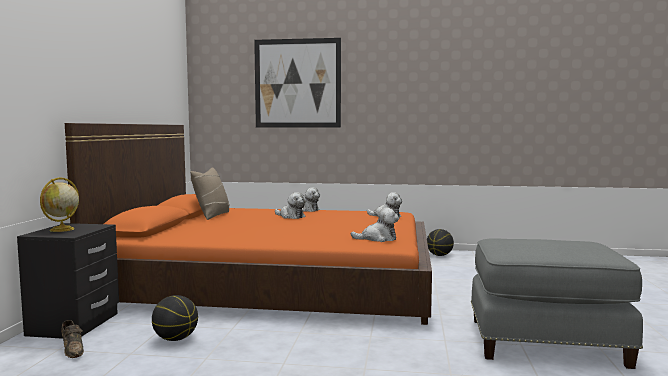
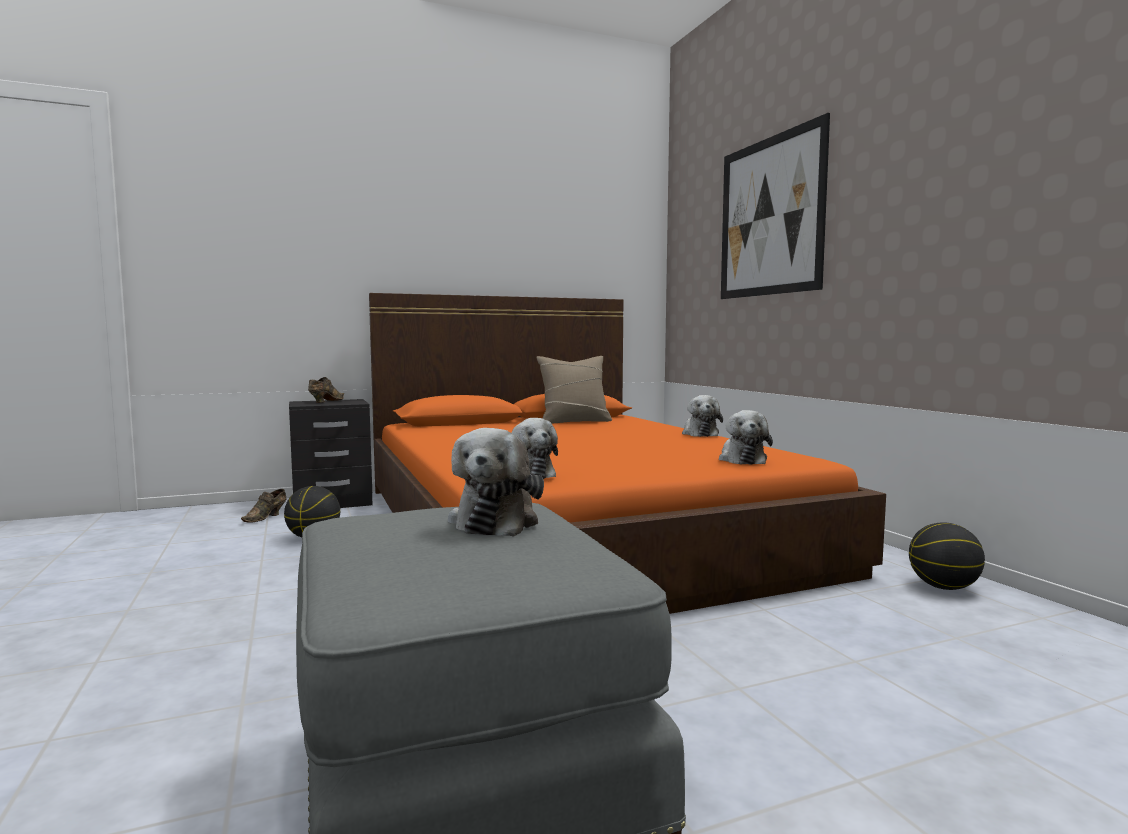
camera: 60 degrees right, 0 degrees up
(61, 229) = (326, 401): globe -> brown shoe
(291, 216) = (629, 435): plush toy -> plush toy (496, 521)

